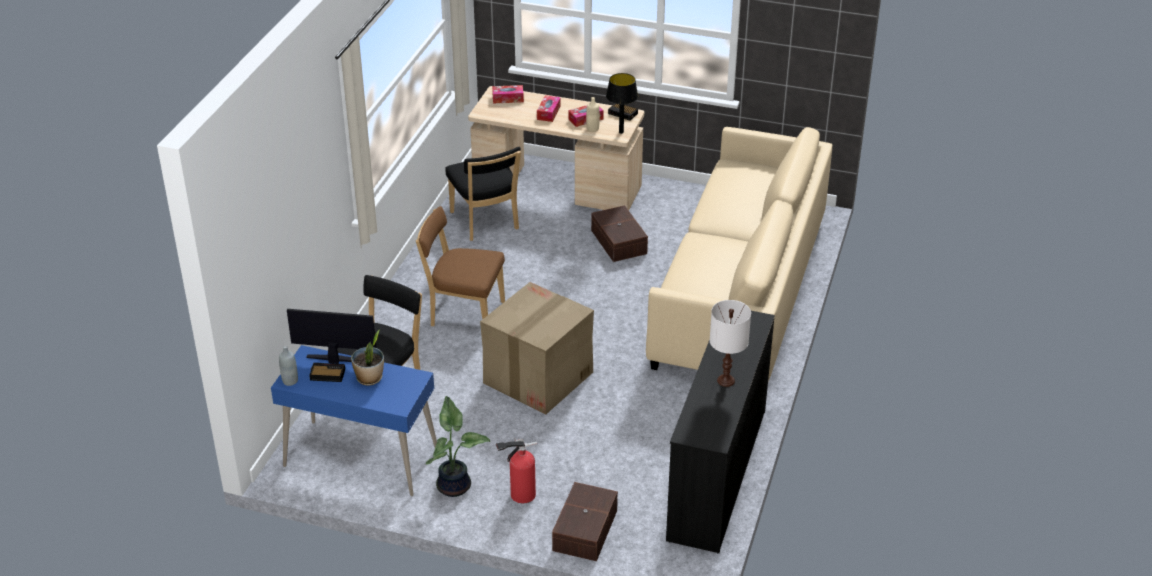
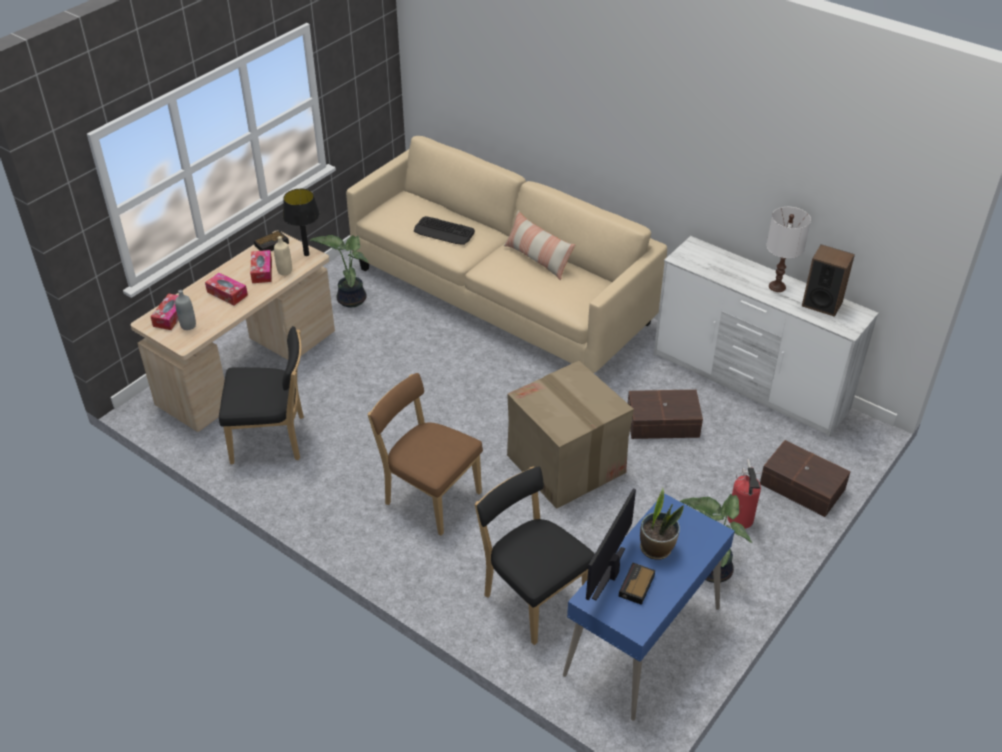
camera: 70 degrees left, 5 degrees up
(290, 381) = (636, 624): grey bottle -> grey bottle (188, 325)
(464, 313) = (429, 496): brown chair -> brown chair turned 90 degrees clockwise
(618, 242) = (376, 350): brown storage box -> brown storage box (663, 423)
(676, 211) = (350, 299): none -> potted plant
(716, 413) = (822, 304): none -> speaker
(716, 474) = (749, 382): black dresser -> white dresser
(729, 261) = (537, 259): none -> pillow
(731, 201) = (444, 231): none -> keyboard

